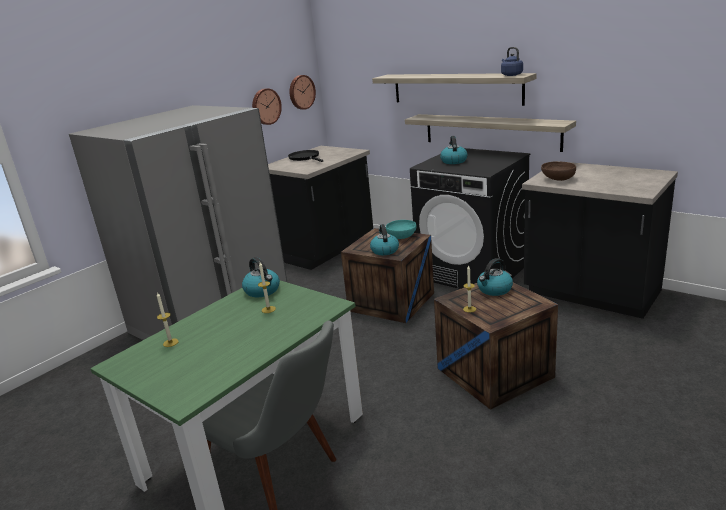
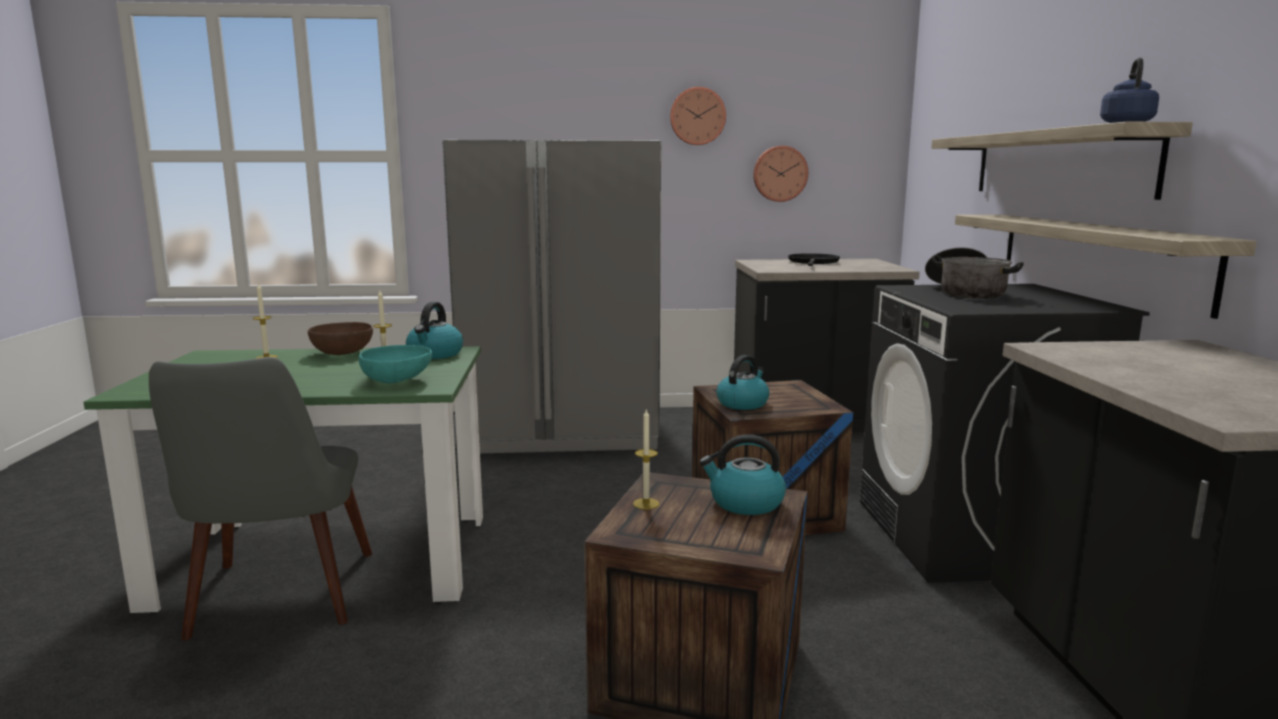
camera: 45 degrees right, 10 degrees down
(301, 92) = (859, 165): wall clock -> wall clock (697, 116)
(401, 236) = (807, 399): turquoise bowl -> turquoise bowl (398, 381)
(453, 161) = (966, 292): kettle -> cooking pot
(557, 179) = (1097, 354): brown bowl -> brown bowl (342, 352)

